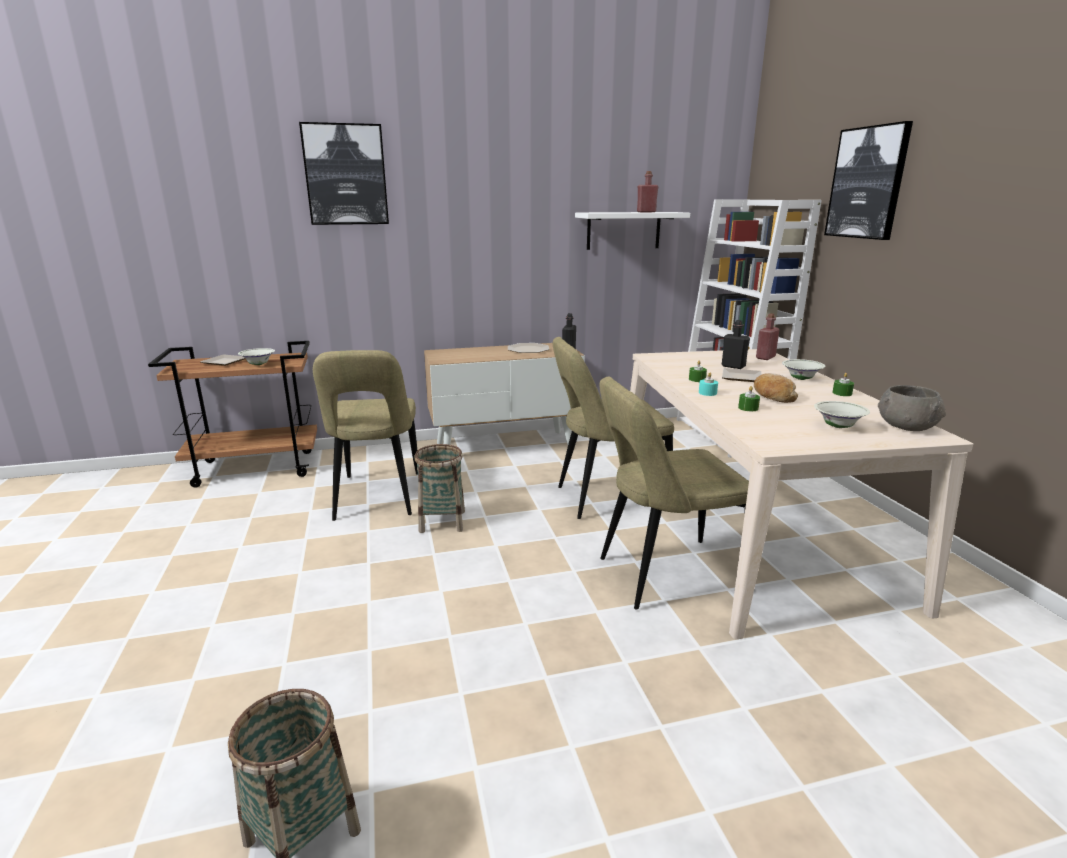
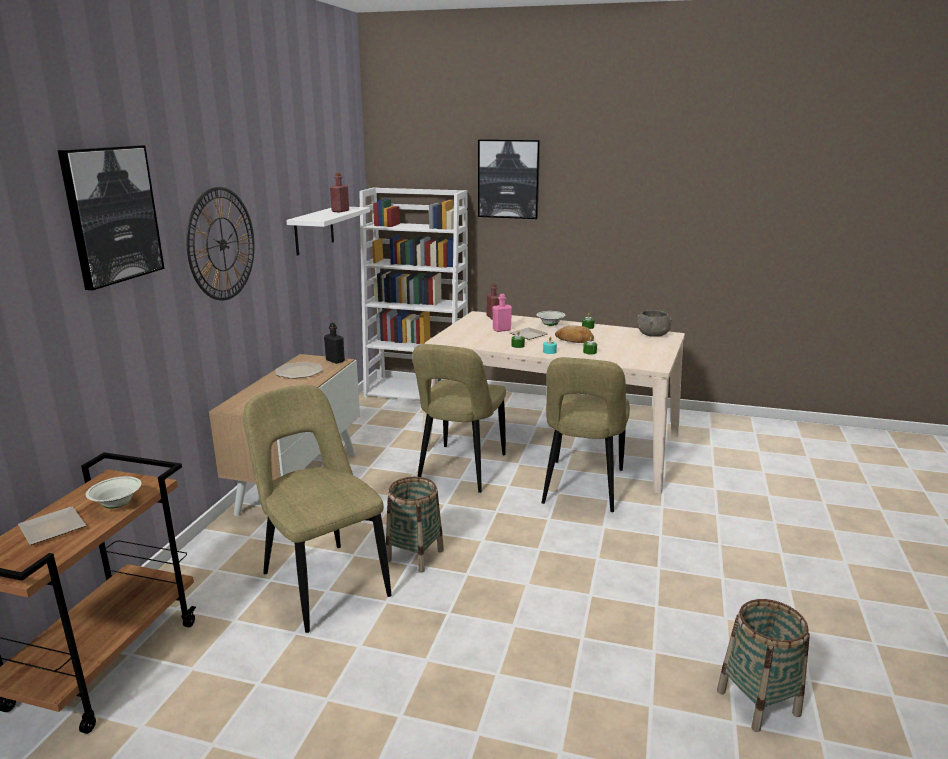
camera: 60 degrees left, 0 degrees up
(377, 498) = (322, 582): beige chair -> beige chair turned 150 degrees counterclockwise
(472, 219) = (222, 244): none -> wall clock
(733, 366) = (501, 330): black bottle -> pink bottle
(838, 427) = (640, 345): white bowl -> none

